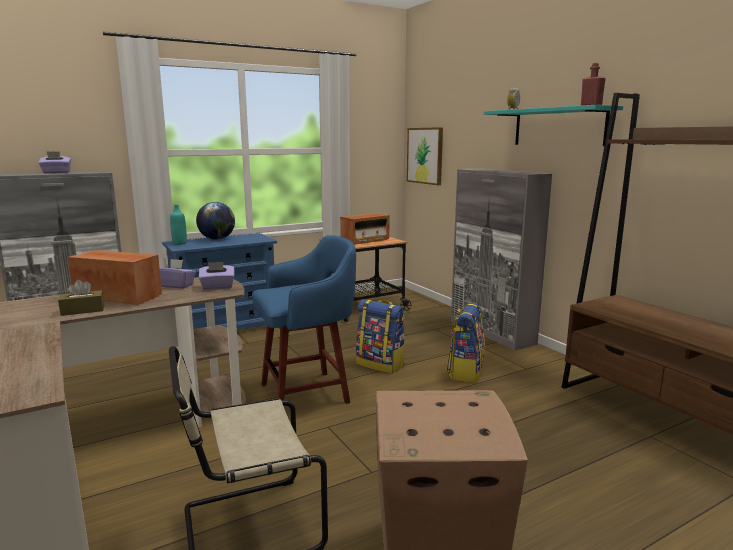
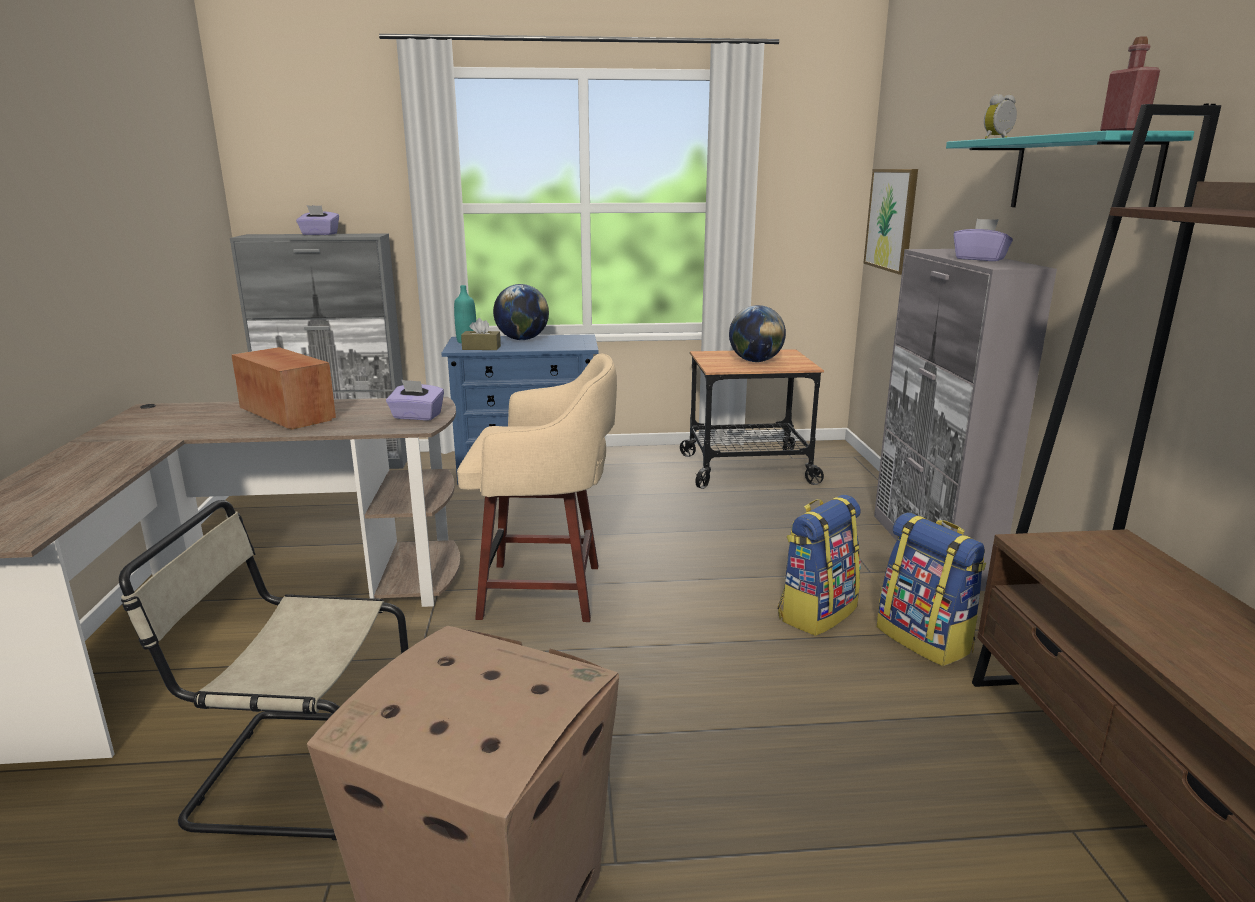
camera: 25 degrees right, 5 degrees up
(83, 310) = (225, 428): brown tissue box -> brown tissue box (481, 348)
(177, 285) = (374, 407): purple tissue box -> purple tissue box (980, 259)
(308, 392) = (546, 591): blue stool -> beige stool
(365, 240) = (755, 361): radio -> globe
(381, 364) = (690, 570): backpack -> backpack (925, 640)

